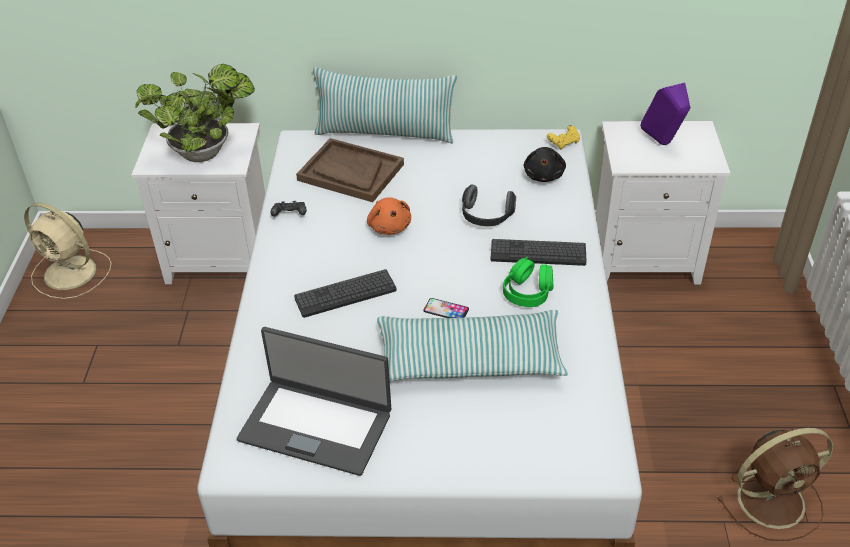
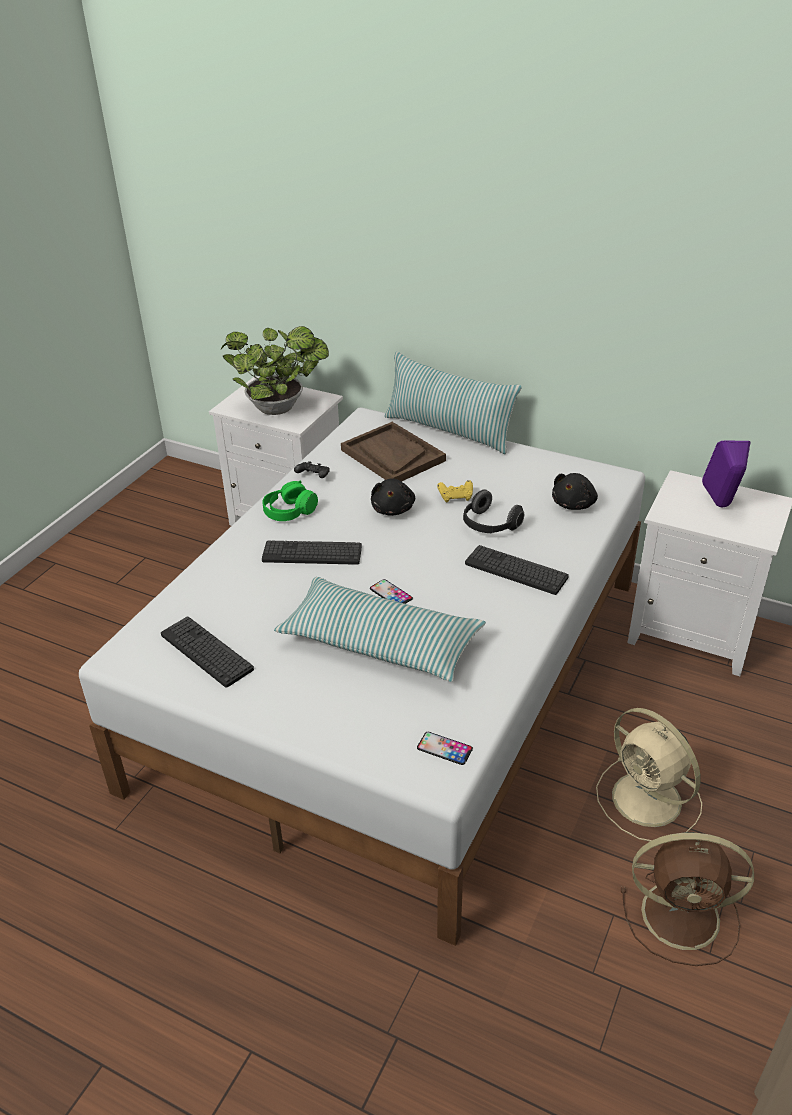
camera: 25 degrees right, 5 degrees down
(72, 273) = (163, 496): beige fan -> beige fan (649, 801)
(316, 425) = (206, 652): laptop -> keyboard
(389, 226) = (393, 509): orange plush toy -> black plush toy
(528, 292) = (480, 601): green headphones -> green headphones (289, 511)
(564, 143) = (616, 481): yellow game controller -> yellow game controller (456, 497)
(591, 437) = (444, 748): none -> phone

